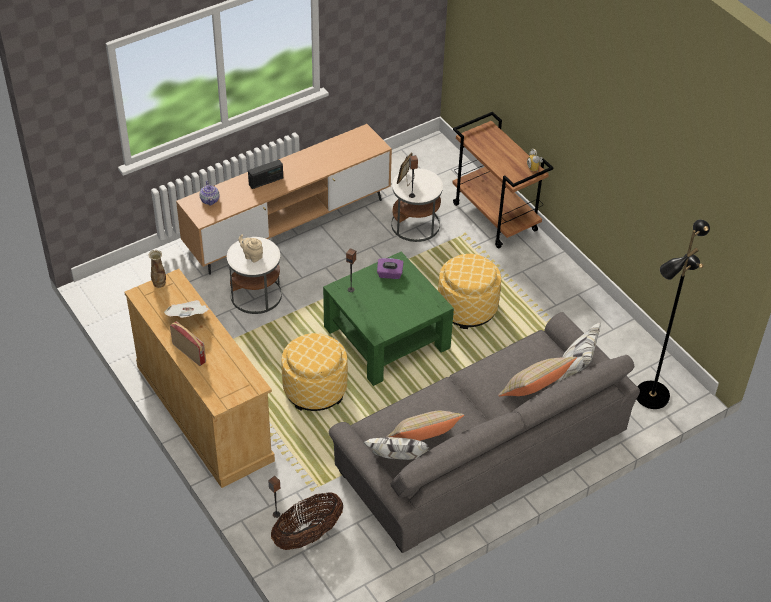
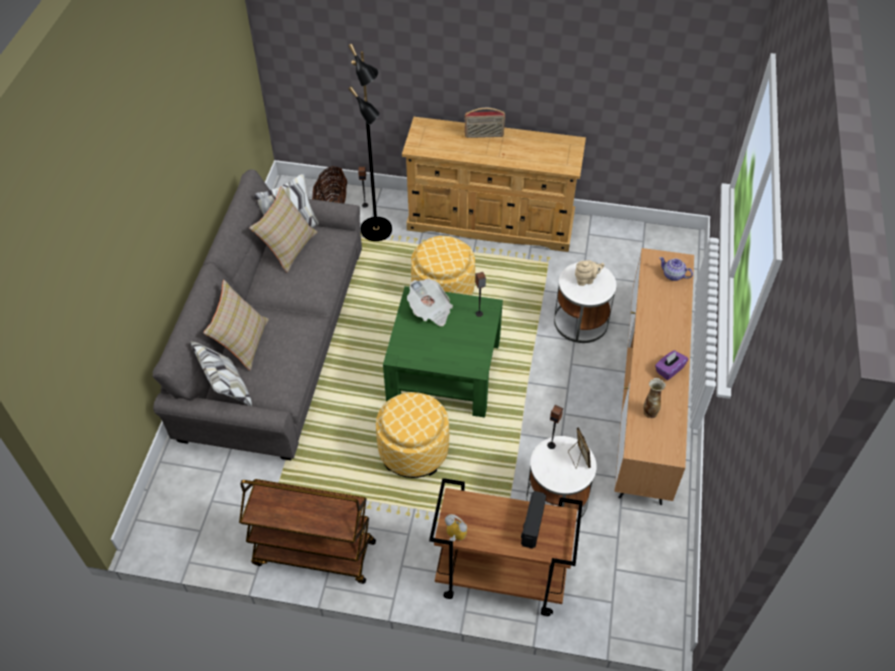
camera: 135 degrees right, 5 degrees up
(159, 283) = (574, 157): vase -> vase (650, 412)
(188, 317) = (520, 153): newspaper -> newspaper (430, 310)
(266, 181) = (663, 327): radio -> radio (532, 525)
(389, 274) = (467, 351): purple tissue box -> purple tissue box (669, 370)
(589, 303) = (313, 553): none -> brown cart
(651, 395) = (177, 500): black floor lamp -> black floor lamp (377, 230)

